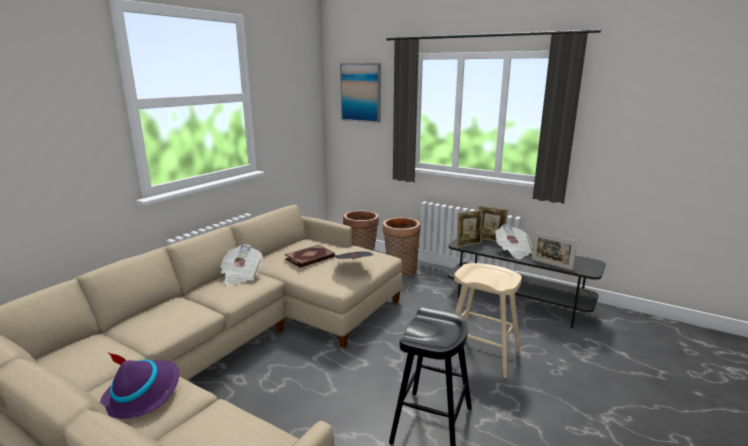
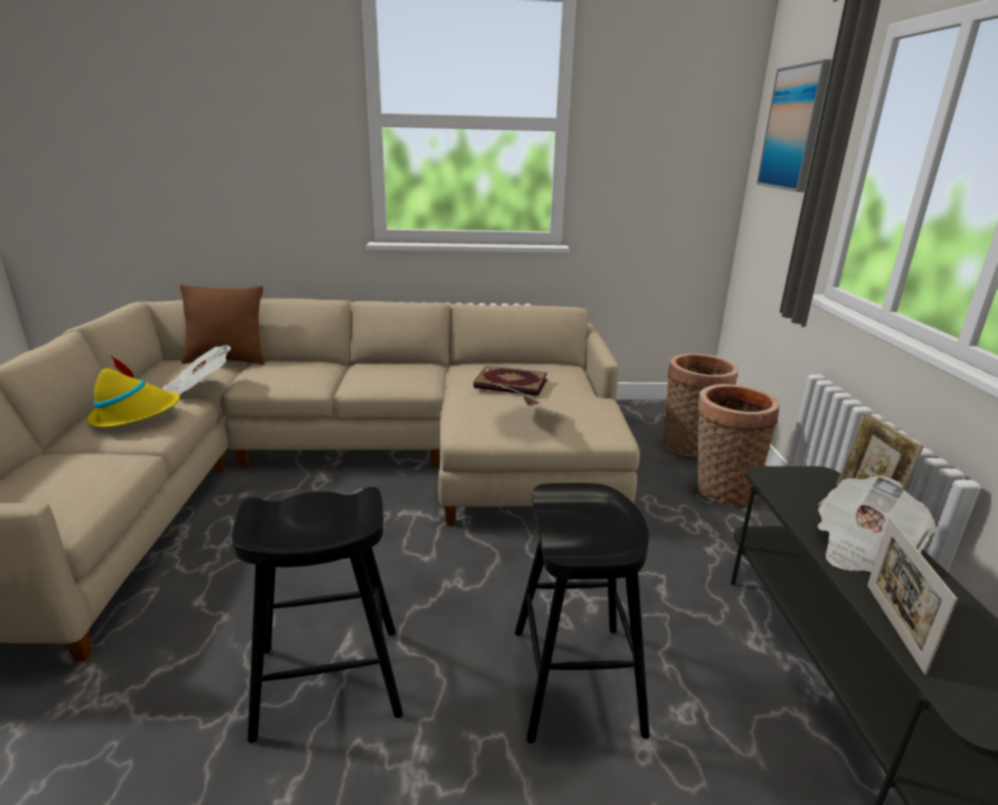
camera: 55 degrees right, 5 degrees up
(89, 336) = (227, 360): none -> brown pillow
(143, 393) = (135, 414): purple hat -> yellow hat
(241, 276) = (413, 369): newspaper -> newspaper (199, 387)
(468, 244) = (791, 486): picture frame -> none
(481, 354) = (575, 679): beige stool -> black stool

